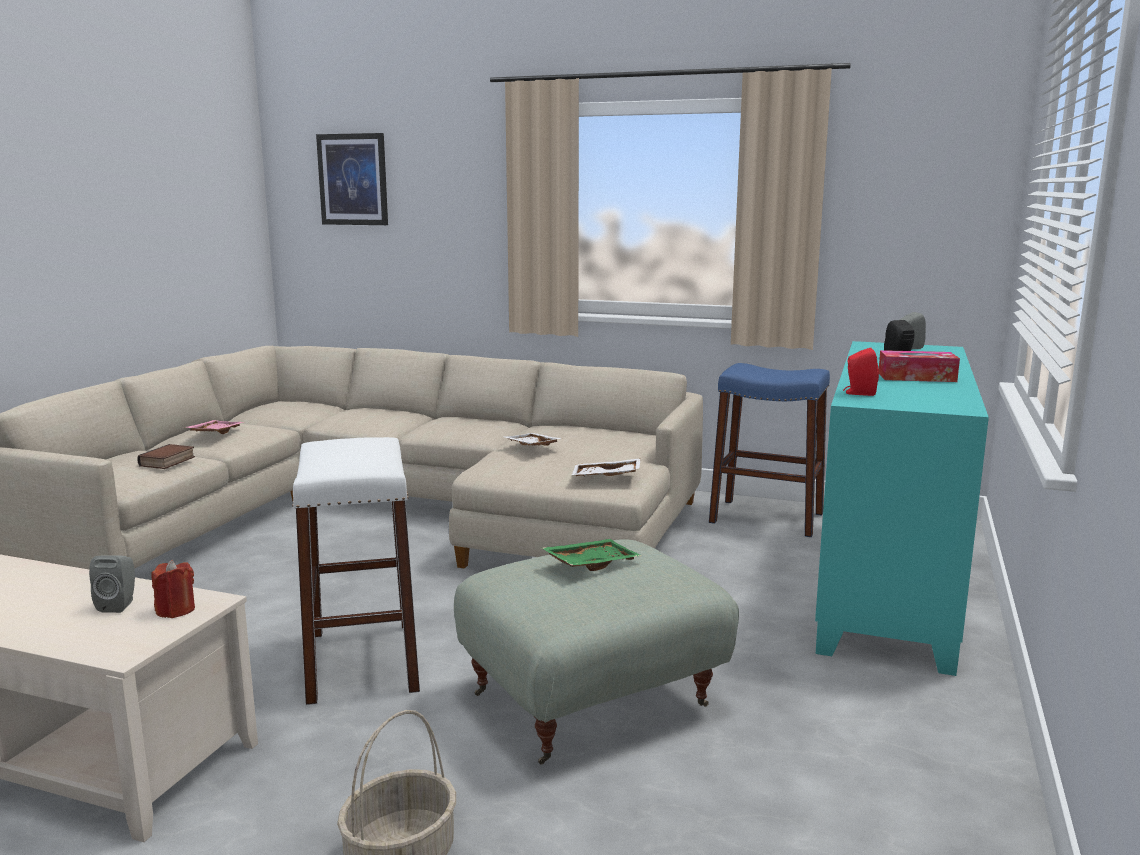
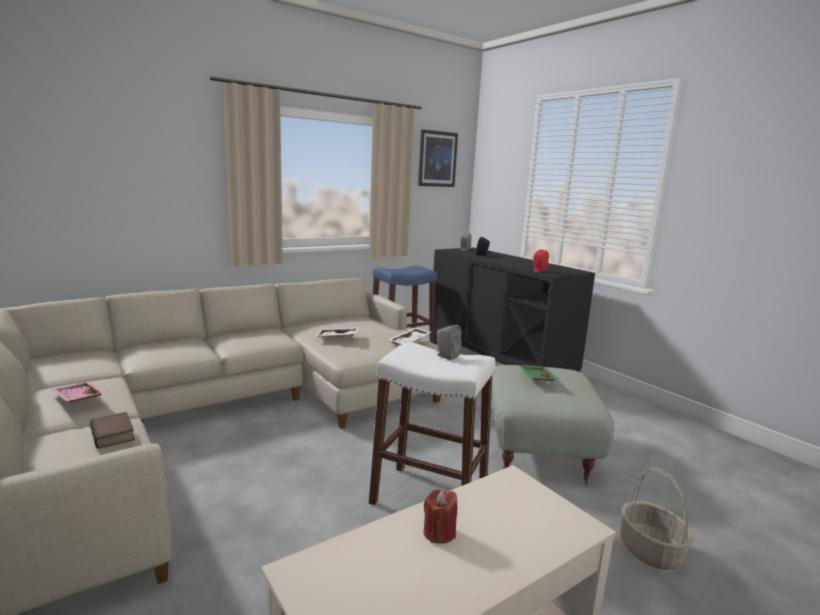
camera: 55 degrees left, 0 degrees up
(119, 605) = (488, 513): grey speaker -> grey speaker (446, 356)
(175, 610) = (519, 493): red candle -> red candle (439, 533)
(353, 179) = (55, 144): picture -> picture (437, 159)
(889, 587) = (498, 361): turquoise cabinet -> black cabinet
(916, 377) = (520, 261): tissue box -> none

